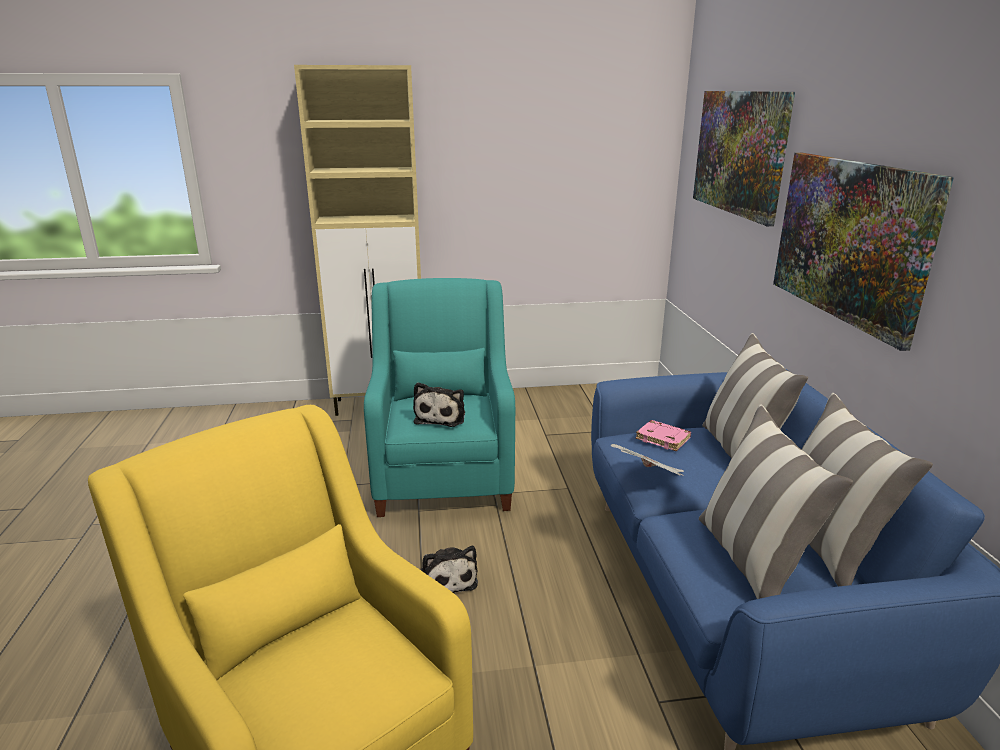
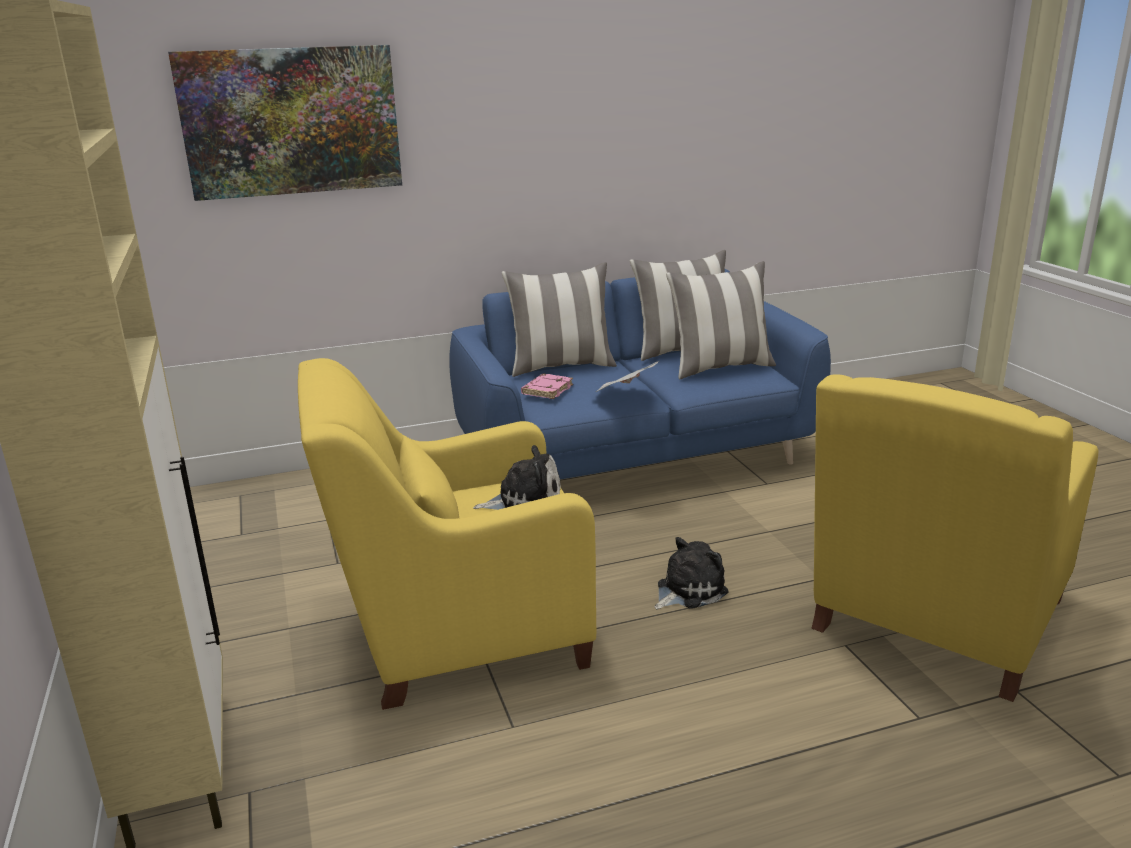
camera: 100 degrees left, 0 degrees up
(444, 473) = (458, 632): turquoise armchair -> yellow armchair
(850, 240) = (522, 164): picture -> none

